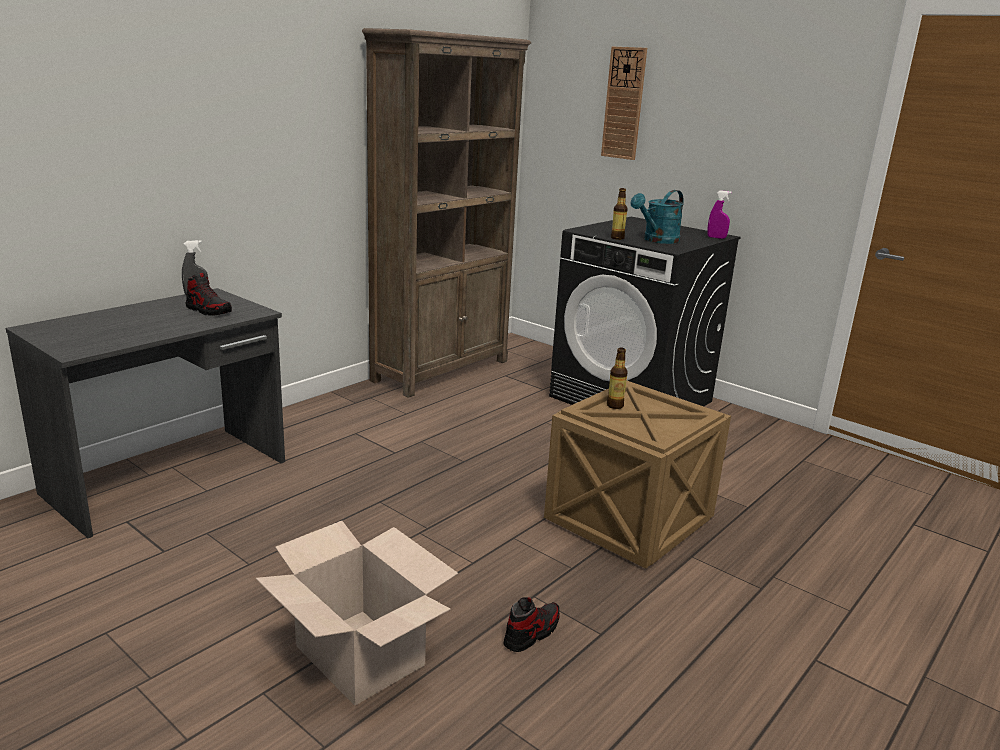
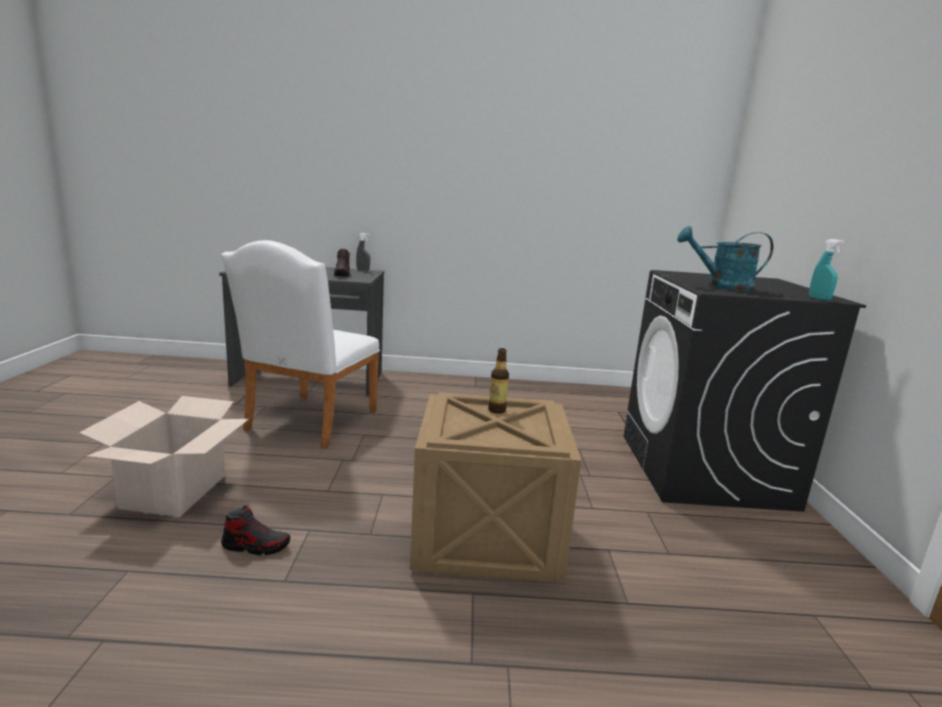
camera: 50 degrees right, 5 degrees down
(301, 522) = (307, 423): none -> white chair
(442, 370) = (574, 392): brown bookcase -> none
(617, 238) = (681, 279): bottle -> none
(624, 103) = (797, 156): wall clock -> none
(716, 237) = (819, 299): purple spray bottle -> turquoise spray bottle

